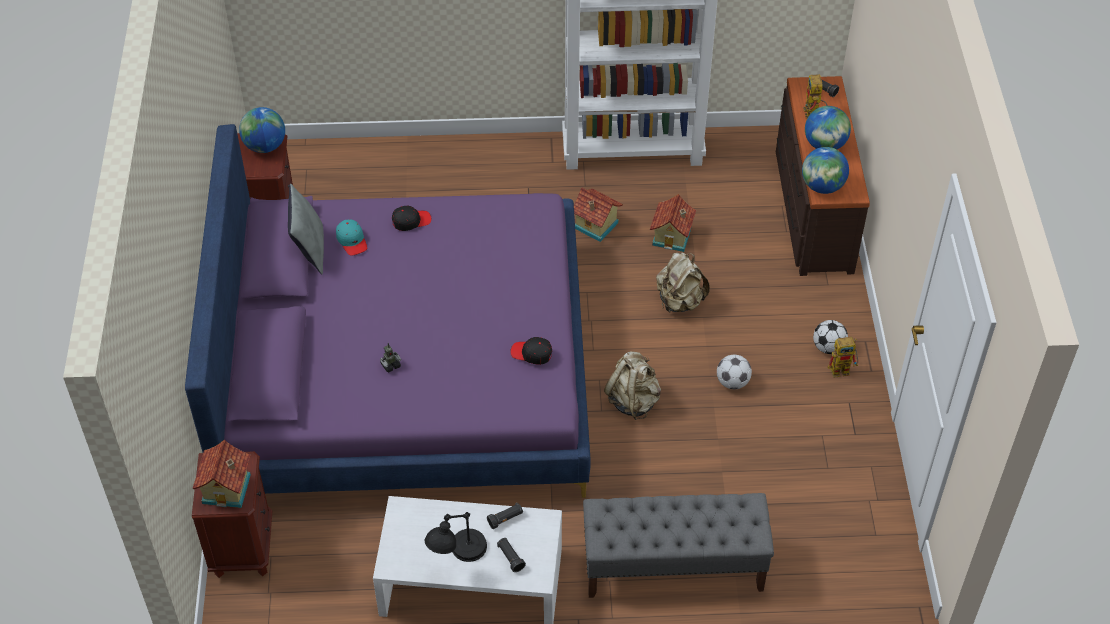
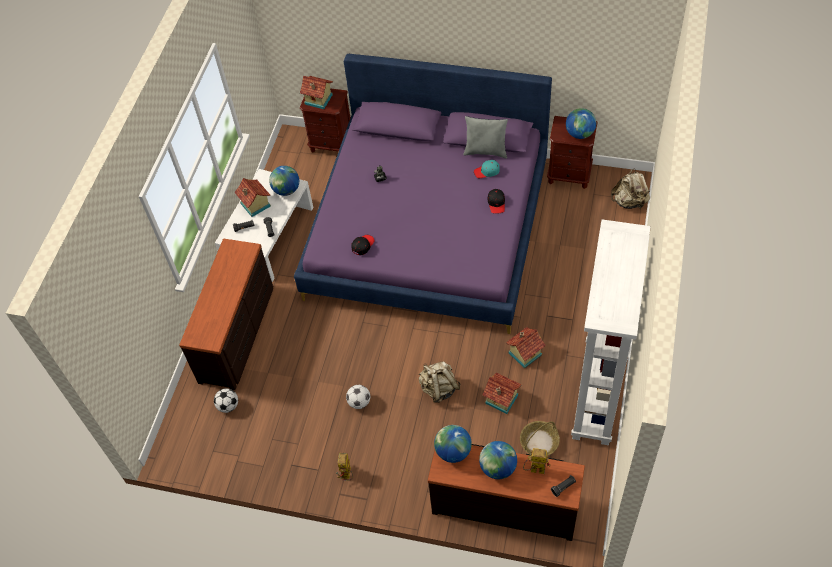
camera: 110 degrees right, 5 degrees up
(415, 520) = (286, 190): none -> globe
(458, 557) = (255, 205): black table lamp -> toy house
(633, 400) = (364, 341): beige backpack -> beige backpack (629, 202)
(672, 567) = (238, 333): grey bench -> brown dresser
(717, 193) = (539, 442): none -> basket
(828, 347) = (369, 472): football -> football (228, 406)

